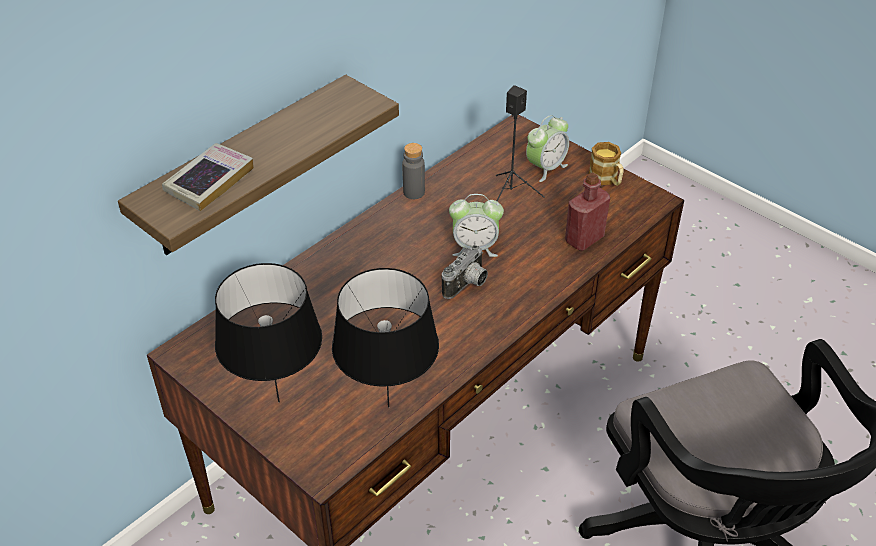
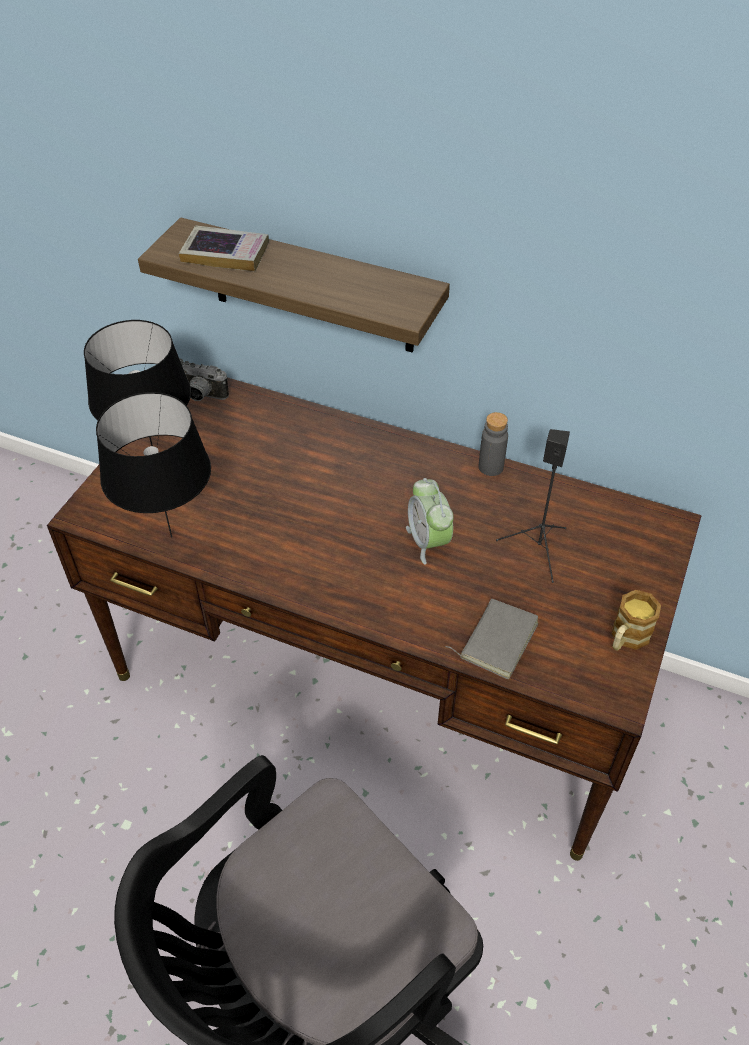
camera: 70 degrees right, 5 degrees up
(467, 285) = (365, 551): camera -> camera (199, 396)
(545, 168) = (609, 571): alarm clock -> none
(584, 239) = (496, 639): red bottle -> grey book

